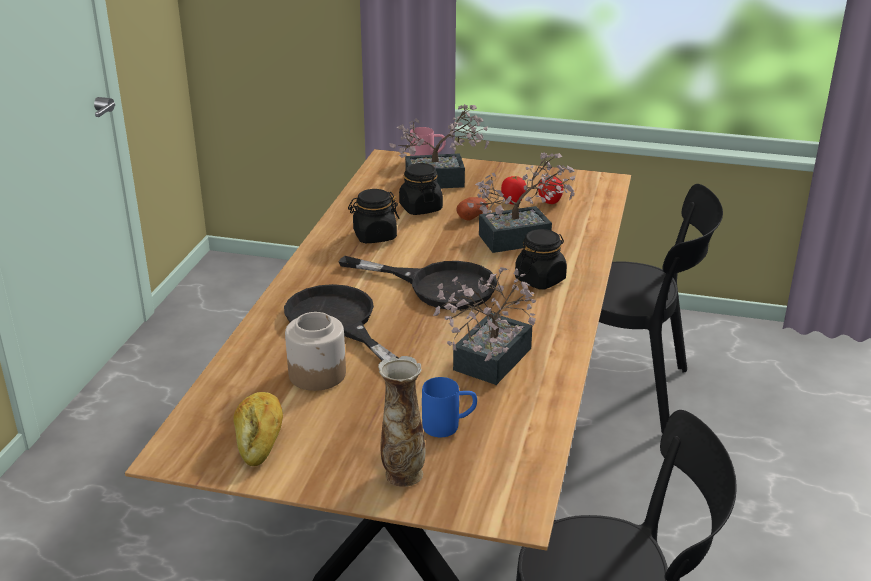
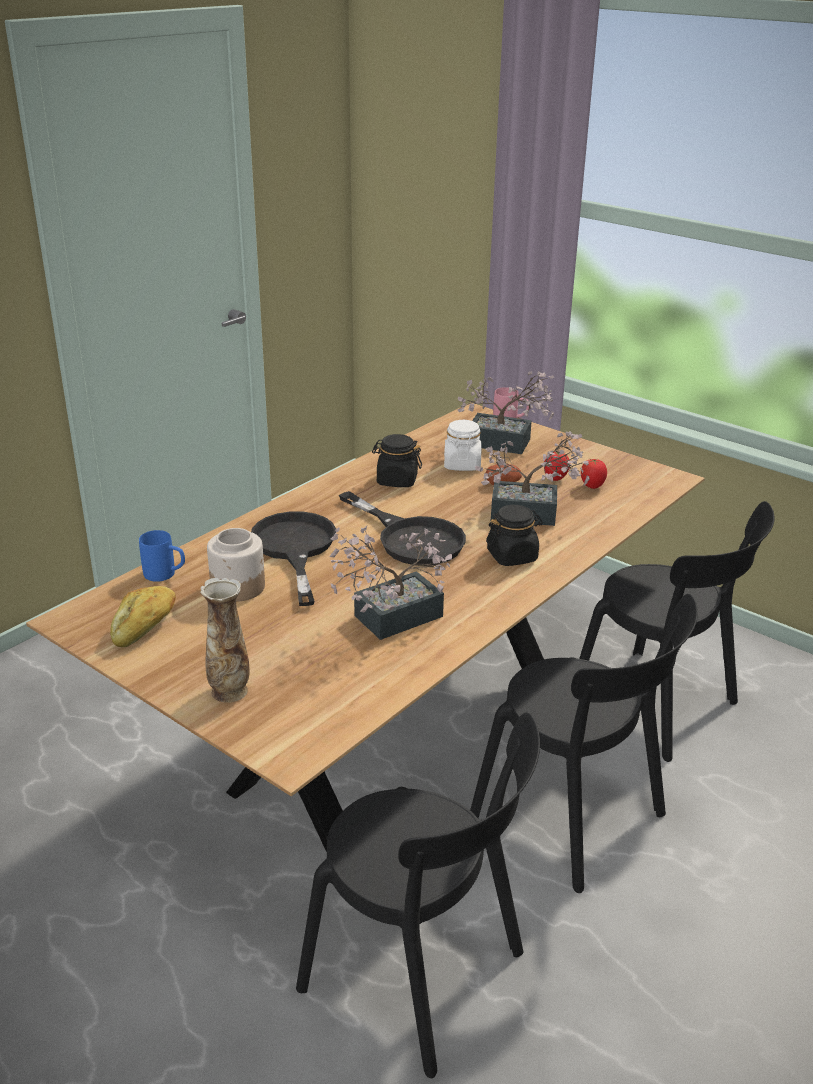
camera: 25 degrees right, 0 degrees up
(420, 208) = (462, 464): black jar -> white jar
(449, 426) = (305, 663): blue mug -> blue mug (166, 575)
(632, 510) = (575, 820): none -> black chair

